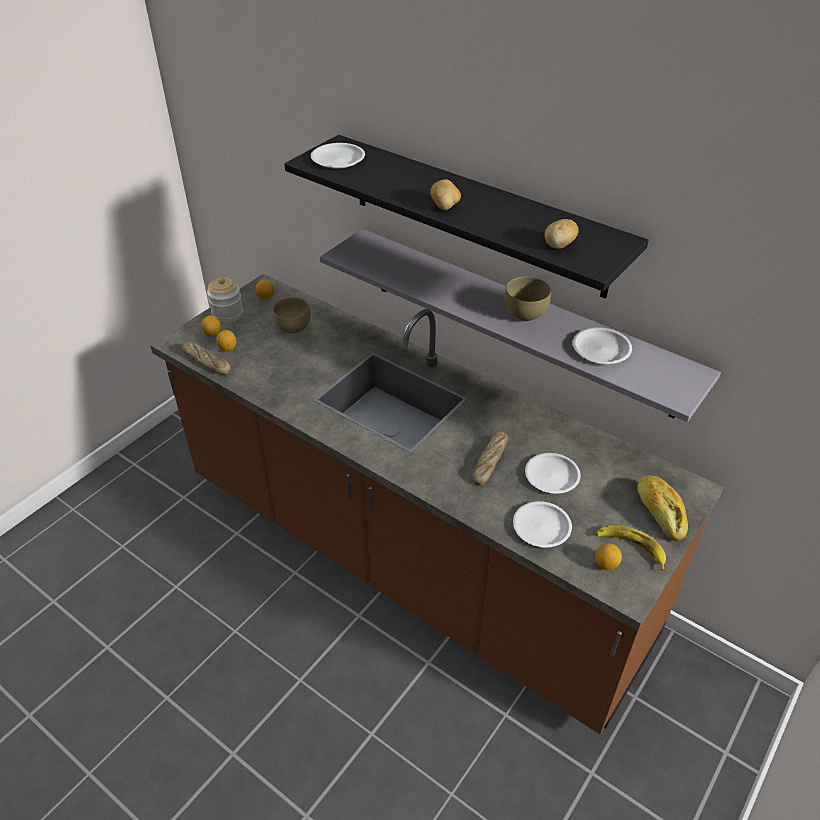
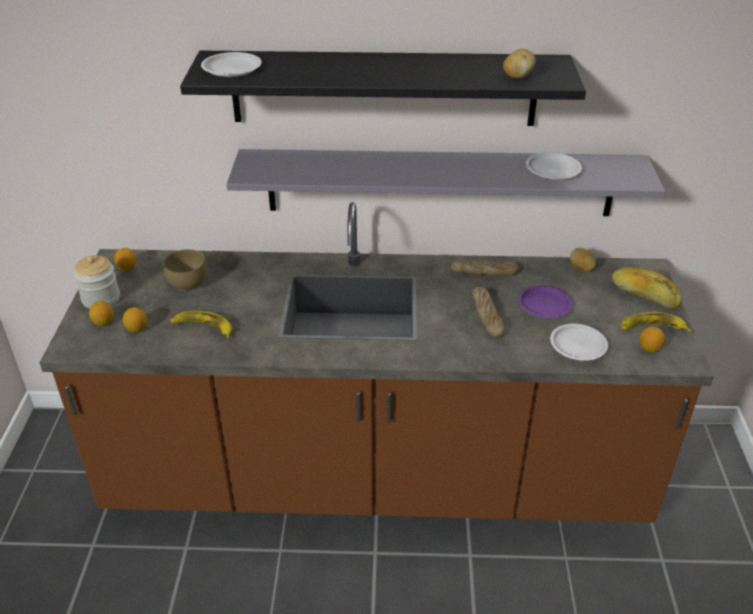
camera: 35 degrees left, 5 degrees down
(207, 362) = (127, 351): bread -> bread (484, 272)
(270, 367) = (203, 327): none -> banana
(445, 207) = (386, 77): potato -> potato (581, 269)
(524, 313) = (464, 165): brown bowl -> none
(552, 476) = (545, 305): white plate -> purple plate

